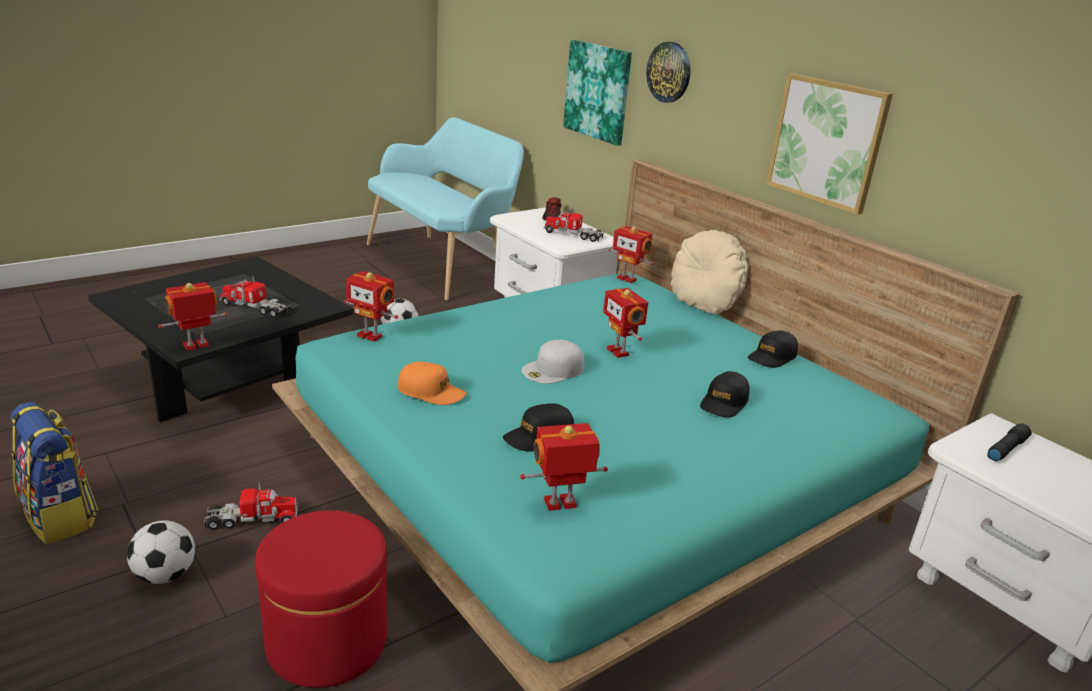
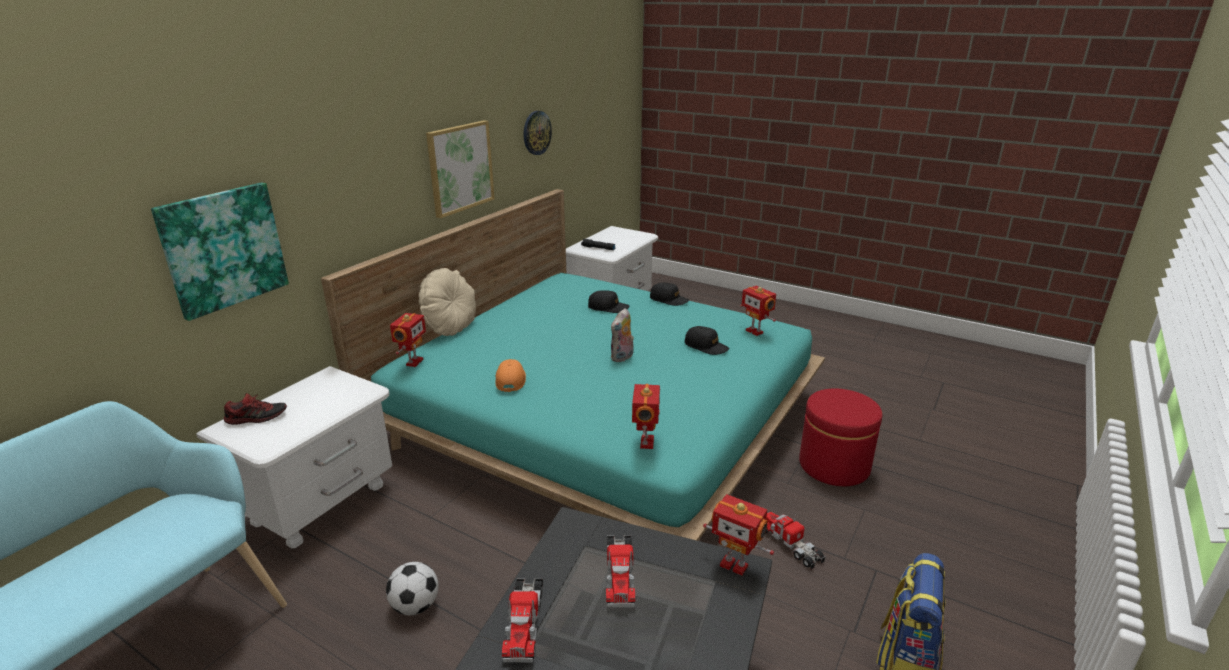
camera: 110 degrees left, 0 degrees up
(165, 575) = (874, 554): football -> none
(431, 392) = (700, 389): orange cap -> orange cap (511, 380)
(553, 370) = (622, 357): white cap -> plush toy
(573, 235) = (322, 393): toy truck -> toy truck (524, 623)
(619, 352) = (571, 342): toy robot -> none
(669, 72) = (317, 181): wall clock -> wall clock (536, 132)
(772, 357) = (530, 301): black cap -> black cap (669, 300)

